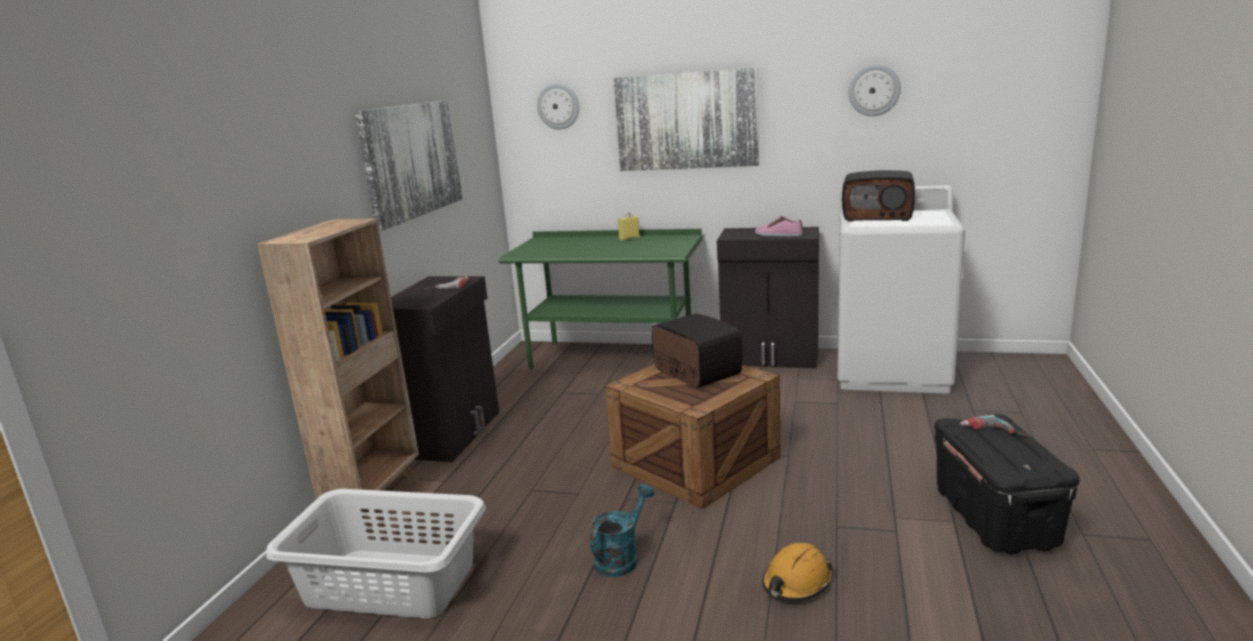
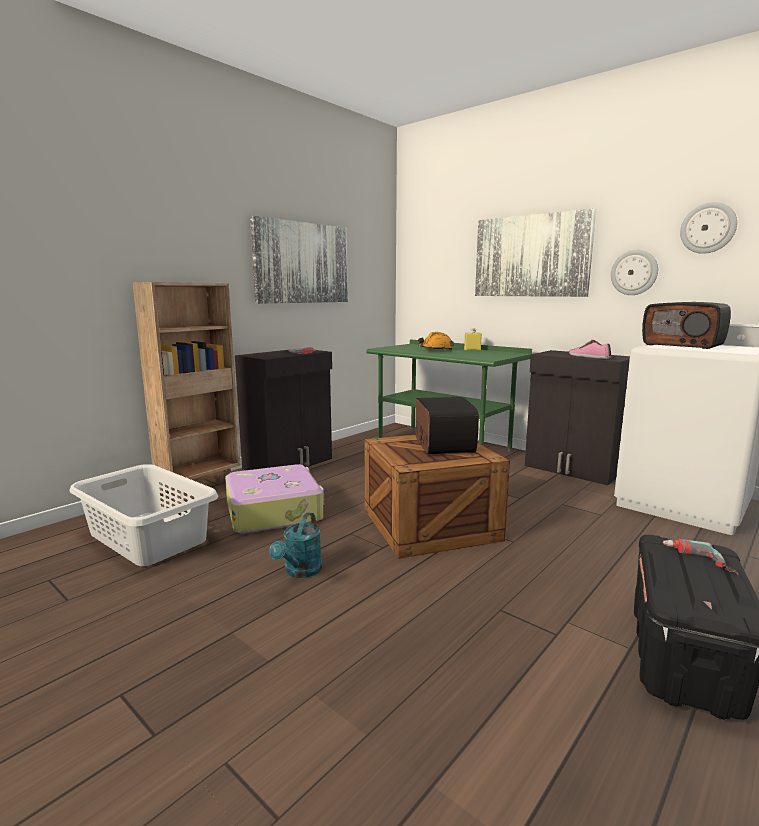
camera: 25 degrees right, 5 degrees down
(509, 499) = (275, 511): none -> suitcase
(558, 106) = (438, 243): wall clock -> wall clock (634, 272)
(621, 557) = (300, 572): turquoise watering can -> turquoise watering can turned 135 degrees clockwise
(796, 583) = (413, 643): orange hard hat -> orange hard hat (436, 349)

